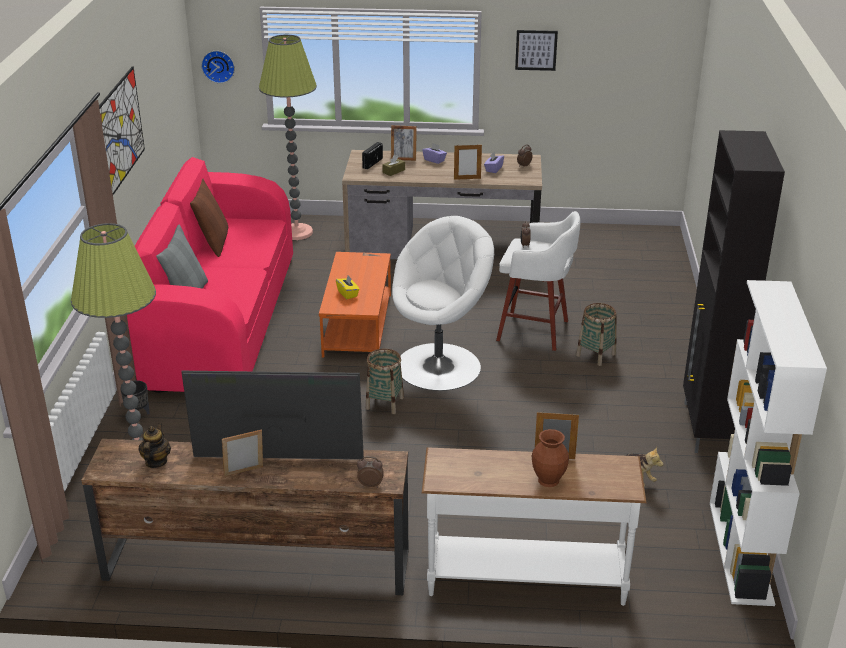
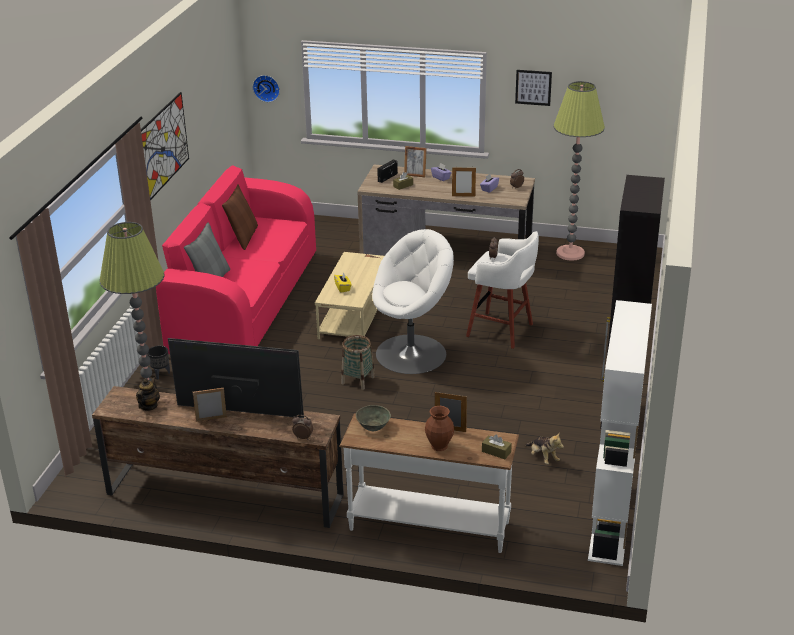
camera: 10 degrees right, 0 degrees up
(297, 232) = (325, 232): floor lamp -> floor lamp (570, 253)
(357, 324) = (354, 314): orange coffee table -> beige coffee table
(456, 462) = (373, 426): none -> grey bowl
(596, 355) = (547, 355): basket -> none
(621, 481) = (496, 452): none -> brown tissue box

